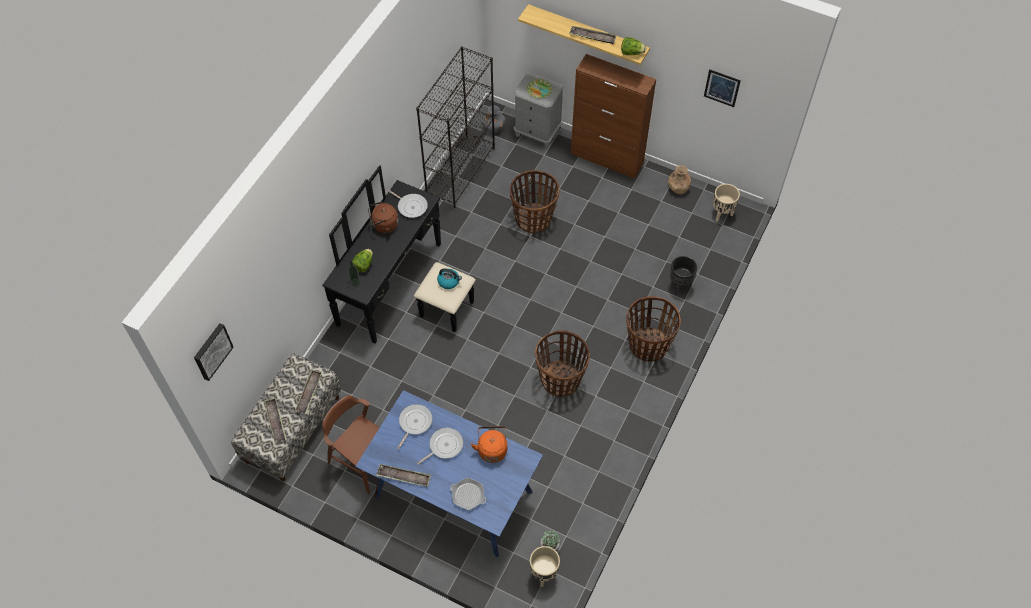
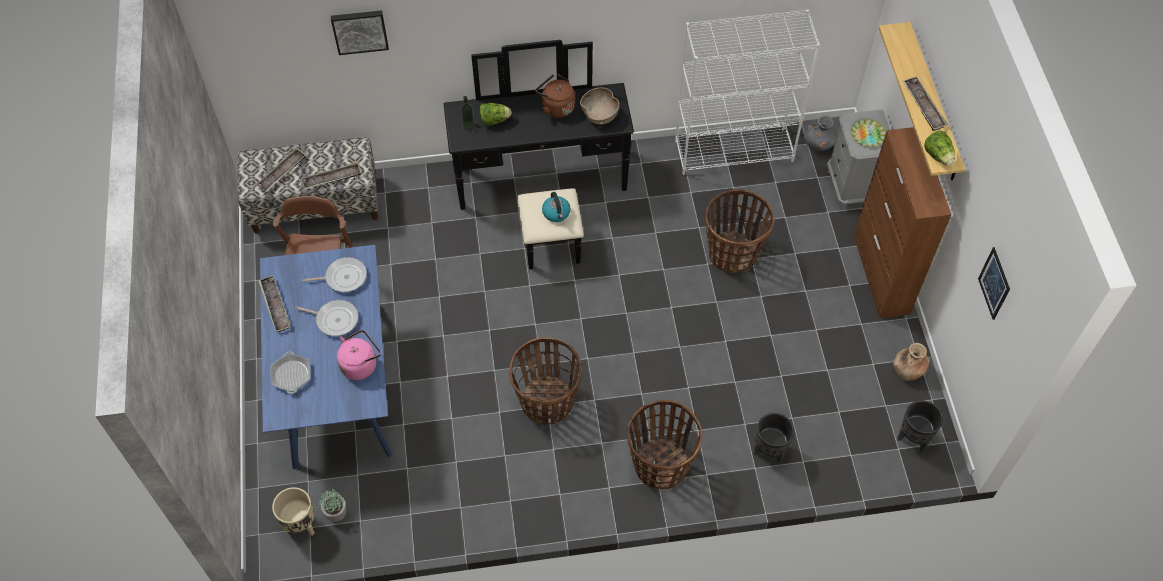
camera: 55 degrees right, 0 degrees up
(211, 351) = (236, 38): picture -> picture (360, 30)
(411, 206) = (600, 114): frying pan -> brown bowl
(460, 171) = (734, 151): black bookcase -> white bookcase
(492, 449) = (360, 364): orange kettle -> pink kettle
(722, 214) = (913, 439): beige planter -> black planter

